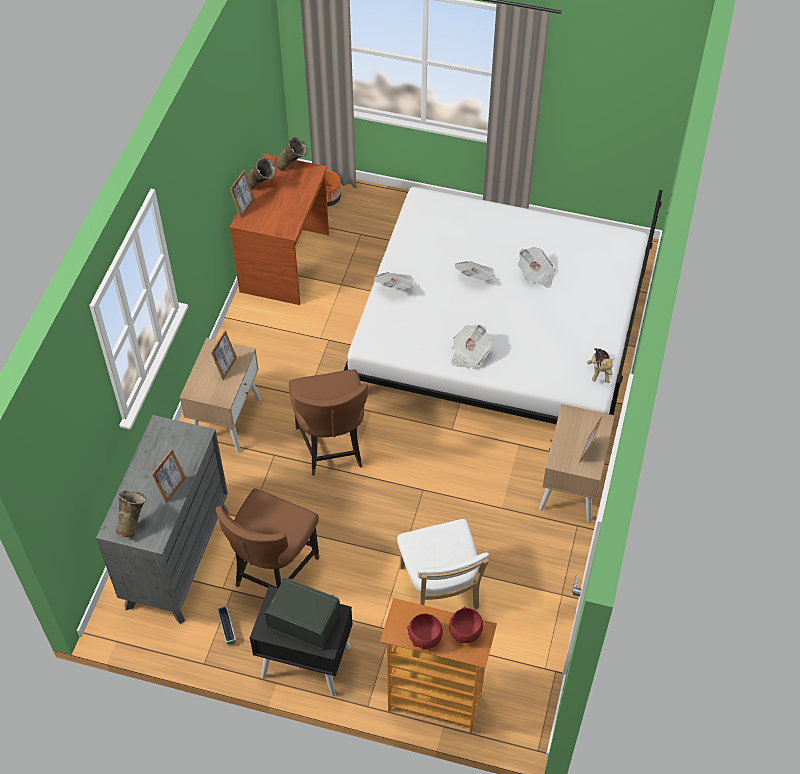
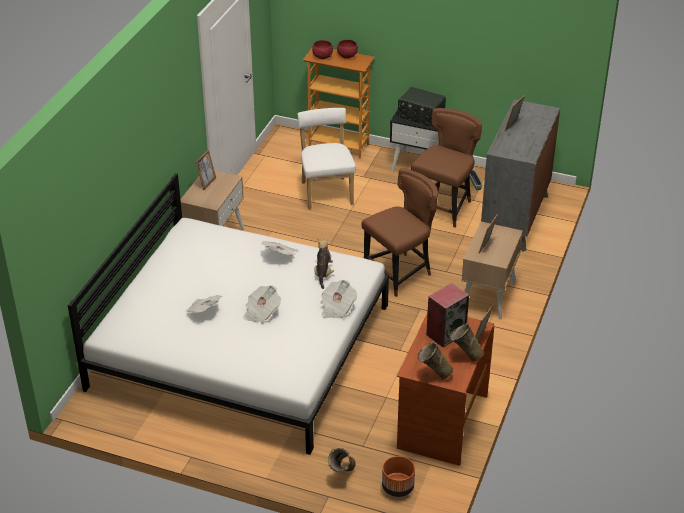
camera: 175 degrees left, 15 degrees down
(133, 523) = (536, 112): beige vase -> beige vase (342, 475)
(279, 211) = (446, 333): none -> speaker
(331, 447) = (400, 273): brown chair -> brown chair turned 60 degrees clockwise
(599, 371) = (176, 238): plush toy -> plush toy (323, 273)

